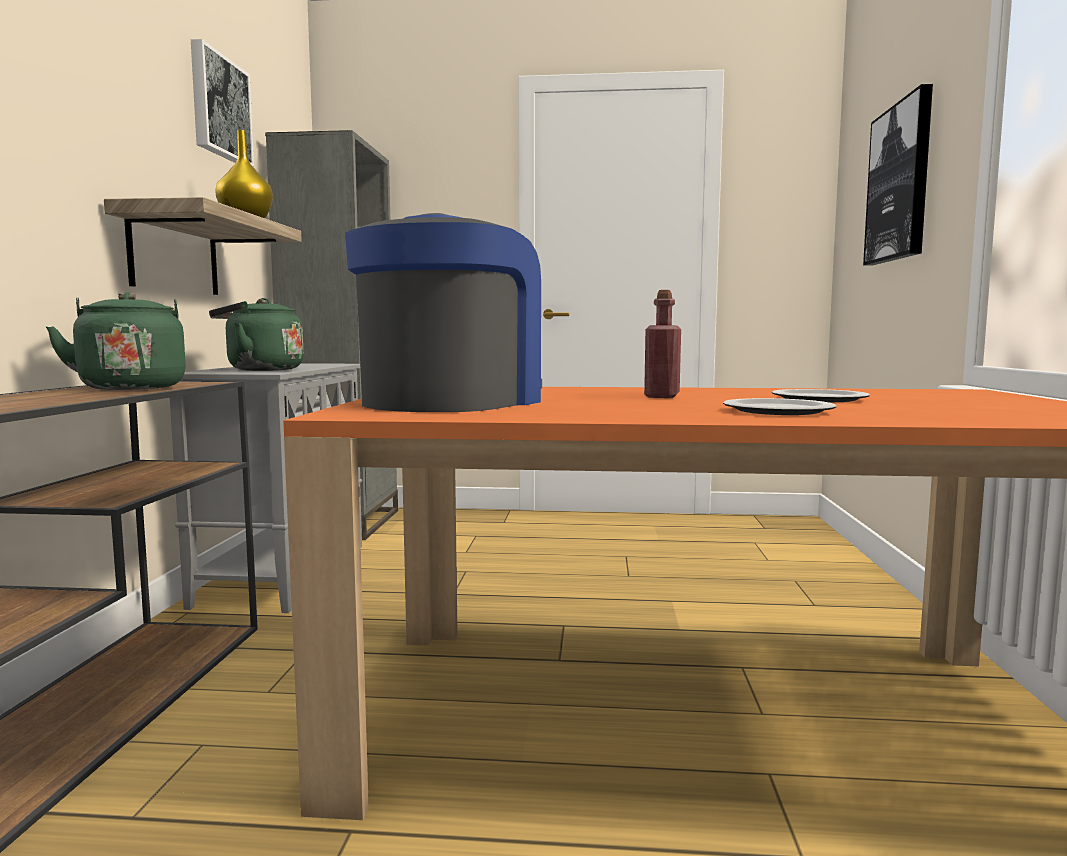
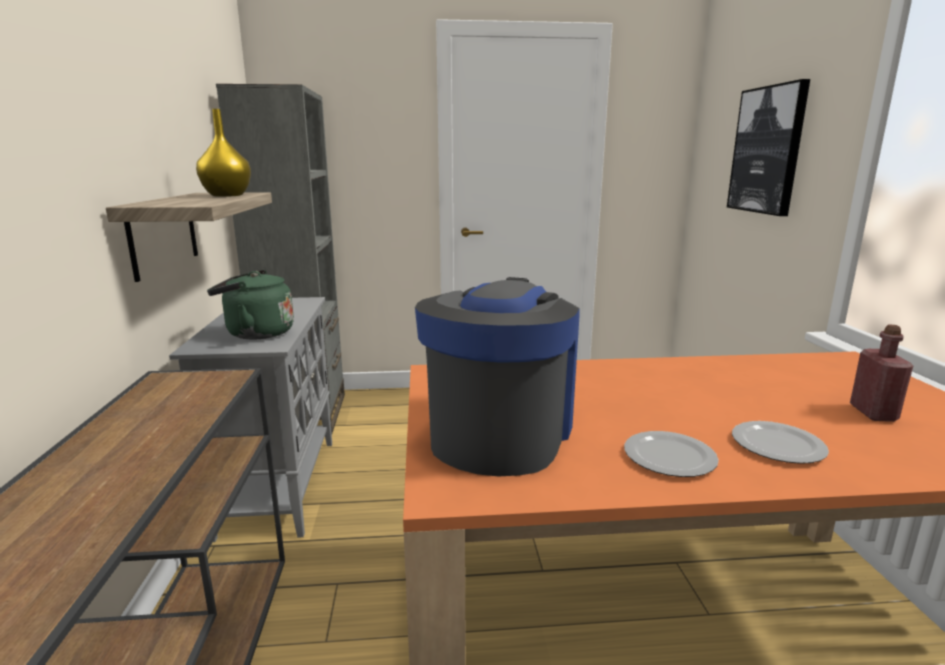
camera: 10 degrees left, 10 degrees up
(132, 387) = (175, 406): green kettle -> none
(219, 107) = (179, 72): picture -> none
(662, 396) = (649, 395): red bottle -> red bottle (873, 413)
(821, 399) = (774, 398): plate -> plate (671, 457)

